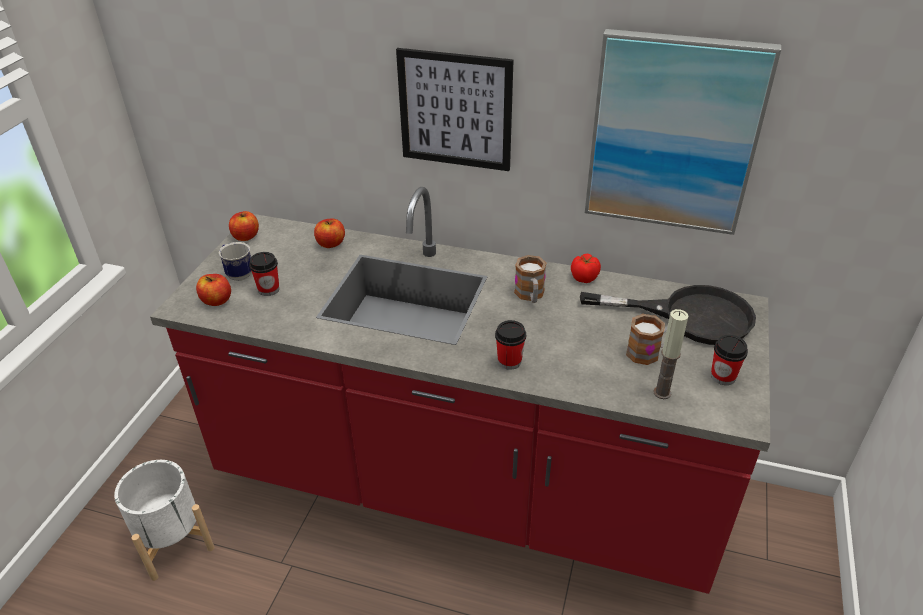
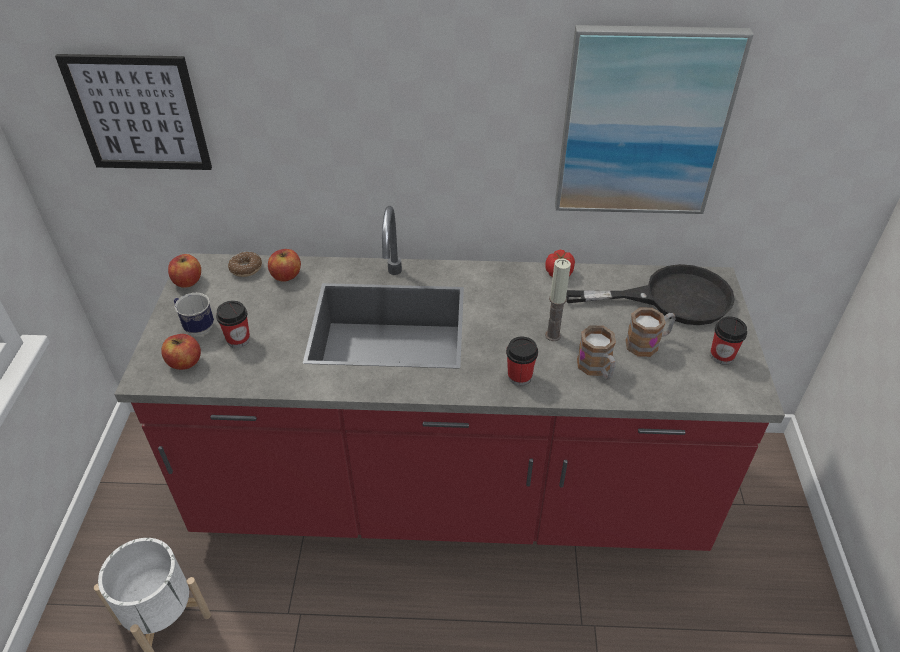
camera: 15 degrees left, 5 degrees up
(299, 233) = (246, 268): none -> donut
(455, 110) = (414, 121): picture -> picture (138, 113)
(530, 295) = (514, 302): mug -> mug (597, 369)
(662, 392) = (674, 383): candle -> candle (553, 335)

